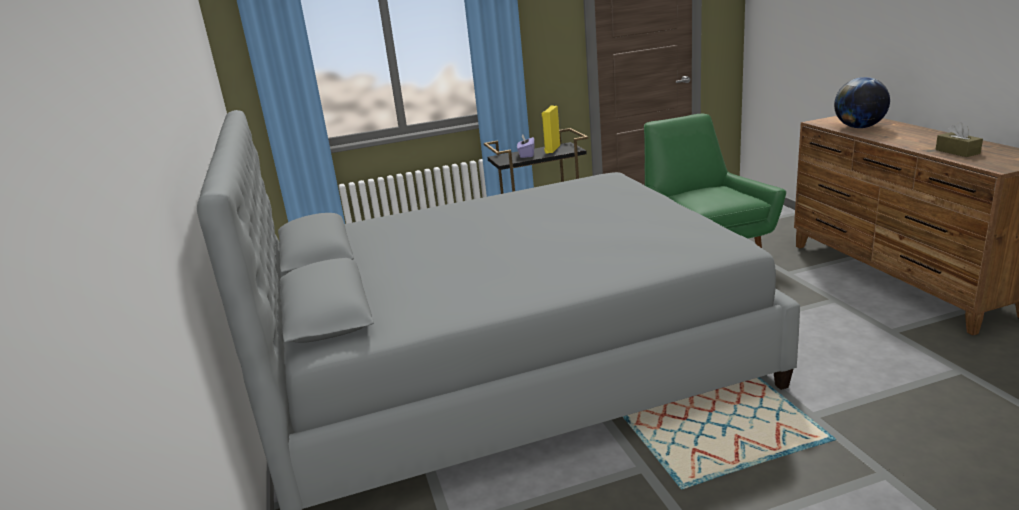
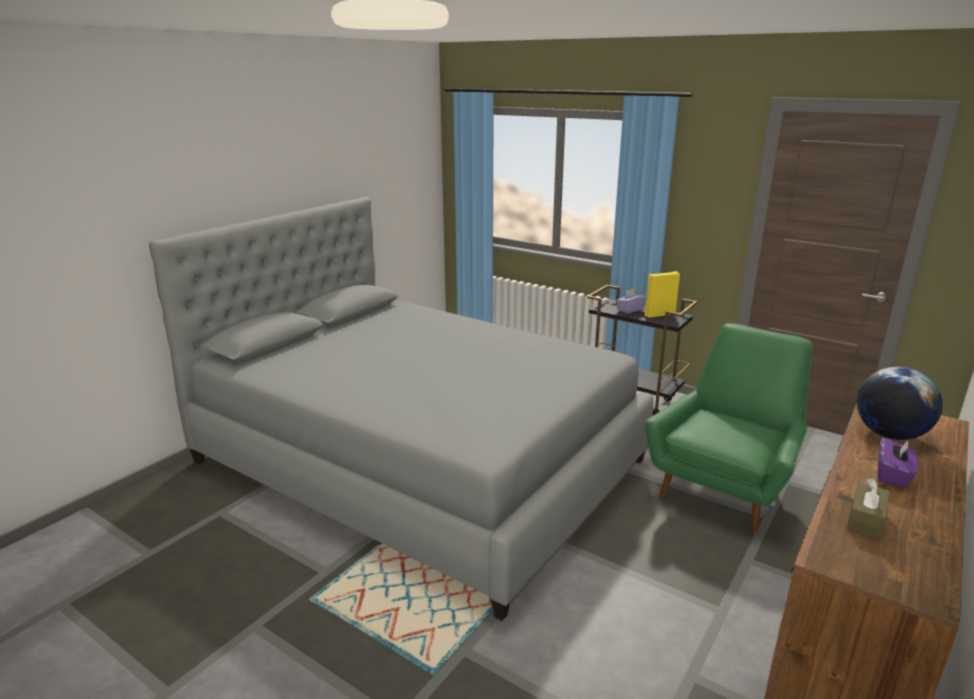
camera: 50 degrees right, 0 degrees up
(909, 137) = (893, 475): none -> purple tissue box

